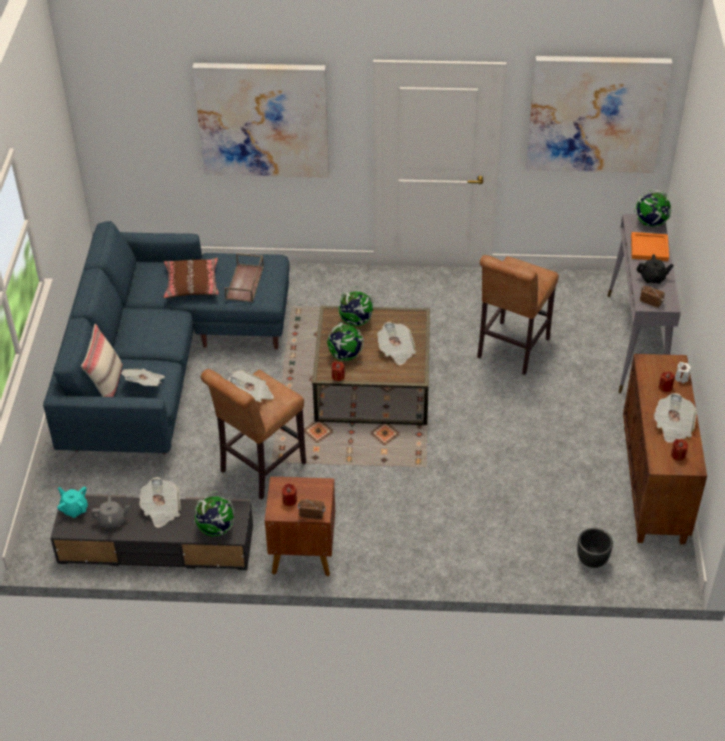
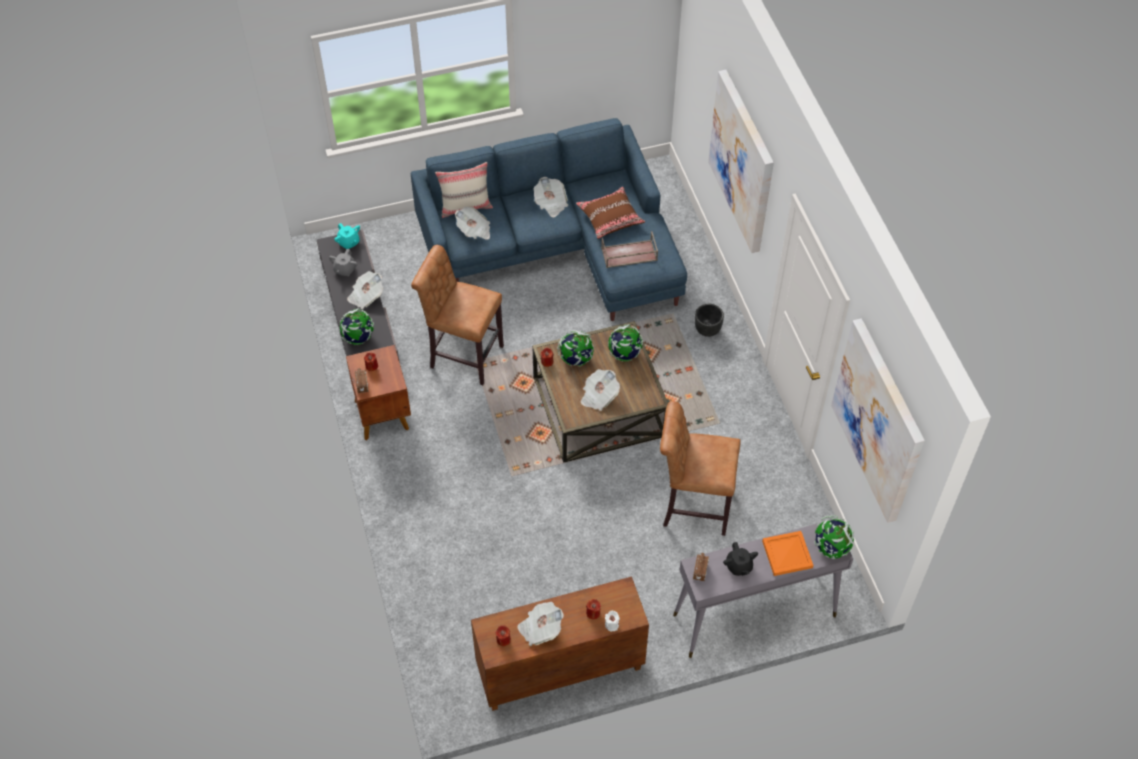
camera: 70 degrees right, 10 degrees up
(74, 509) = (349, 242): turquoise teapot -> turquoise teapot turned 120 degrees clockwise
(112, 521) = (344, 270): grey teapot -> grey teapot turned 45 degrees clockwise
(252, 395) = (464, 298): newspaper -> newspaper (551, 203)
(592, 561) = (446, 635): black planter -> black planter (707, 330)

